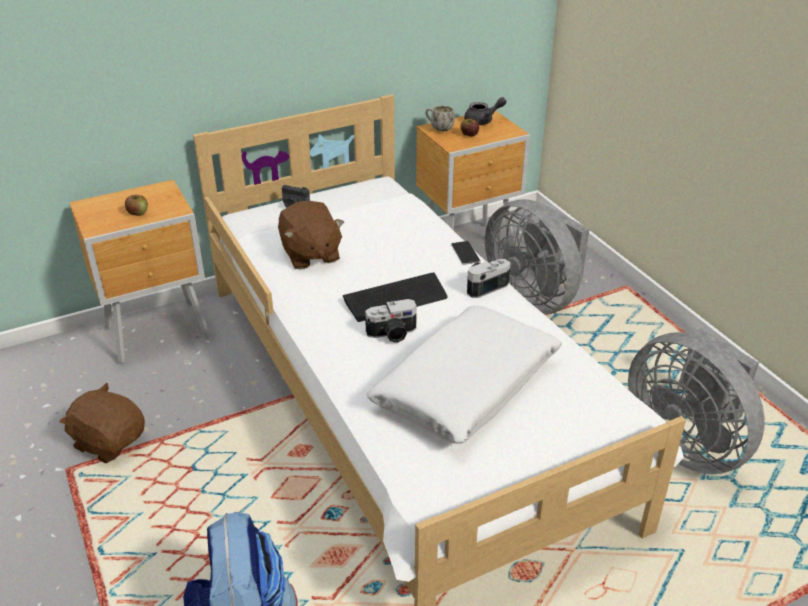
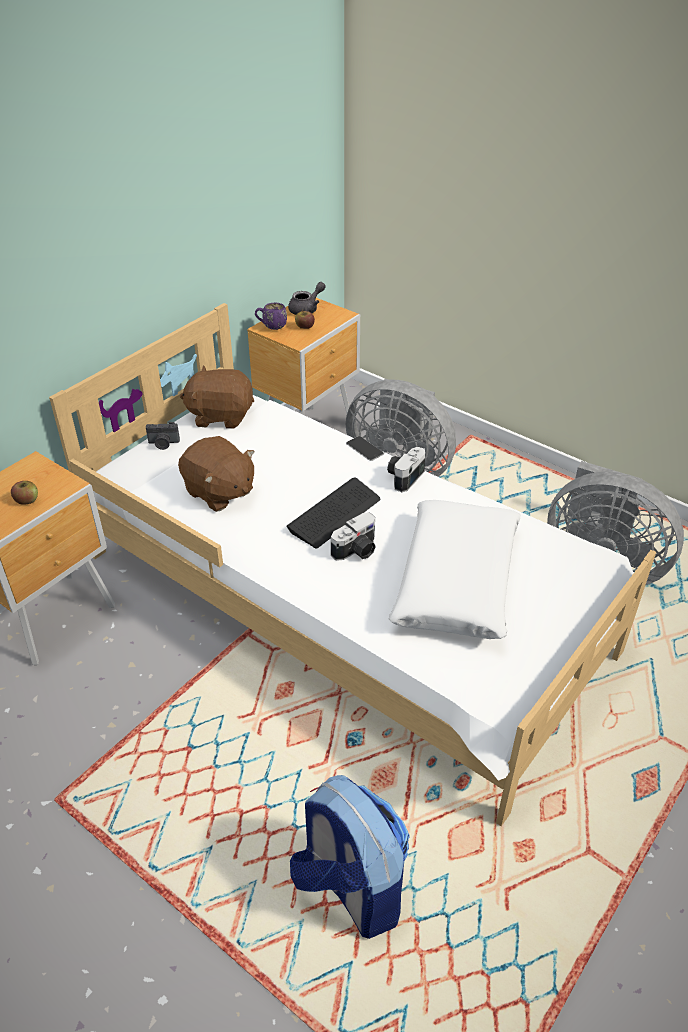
camera: 25 degrees left, 5 degrees up
(109, 441) = (82, 752): brown plush toy -> brown plush toy (221, 416)
(439, 129) = (271, 327): white mug -> purple mug

